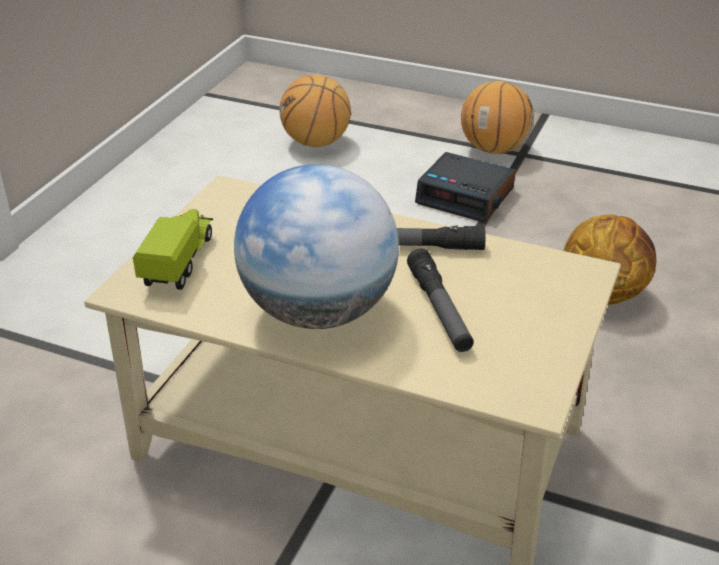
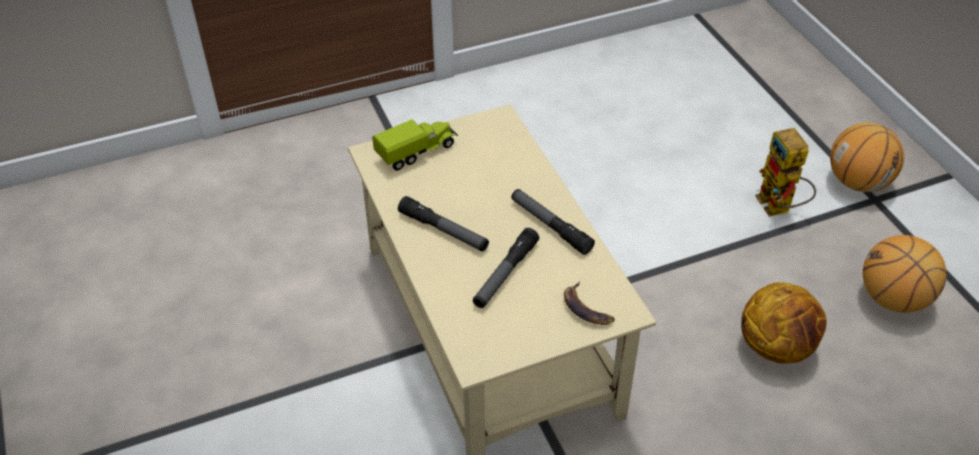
camera: 45 degrees right, 10 degrees up
(316, 143) = (724, 100): basketball -> basketball (892, 299)
(319, 311) = (443, 230): globe -> flashlight
(466, 196) = (779, 208): alarm clock -> toy robot
(554, 290) = (586, 308): none -> banana

